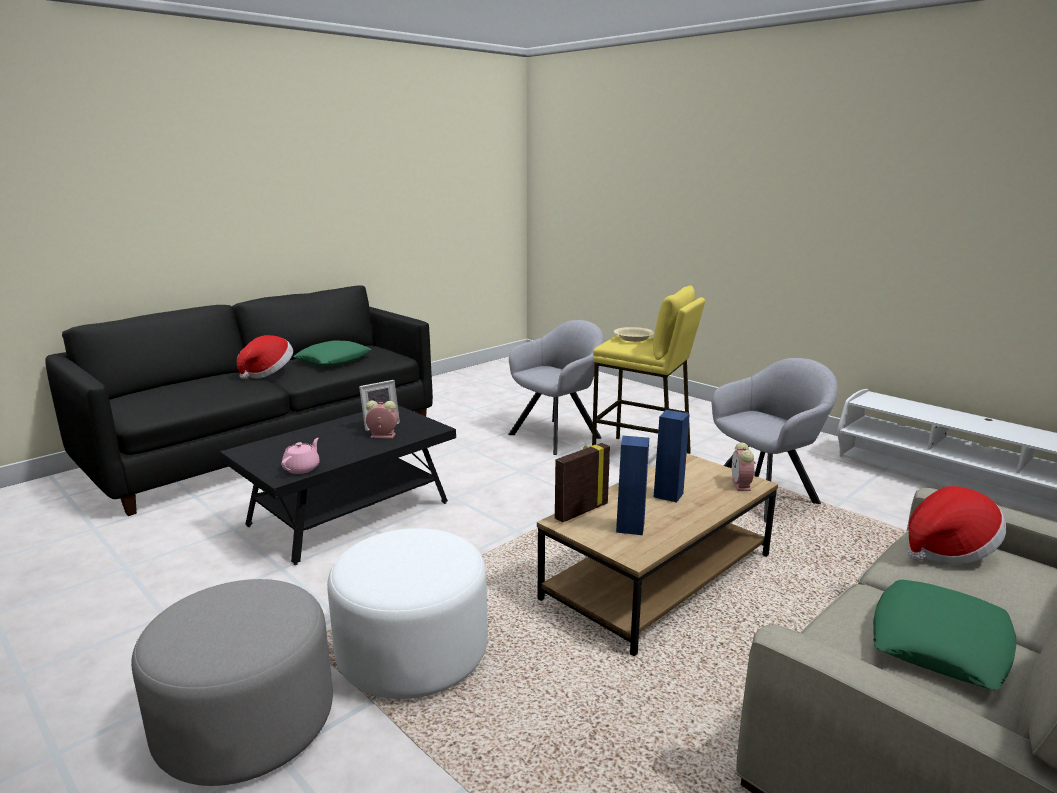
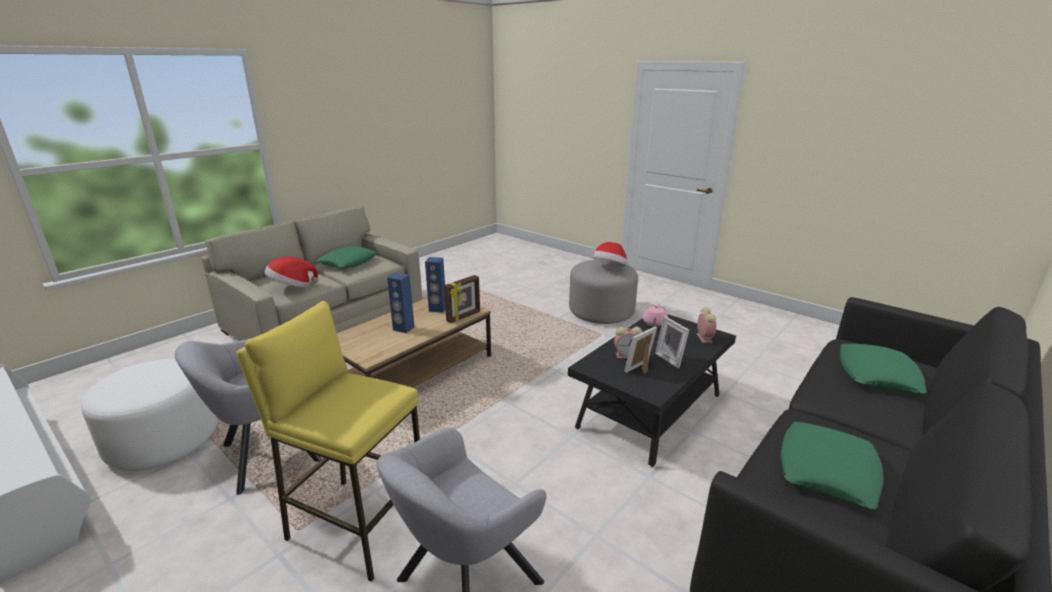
camera: 175 degrees right, 5 degrees up
(182, 392) = (877, 375): none -> green pillow
(268, 373) = (861, 424): hat -> hat (609, 268)
(336, 431) = (671, 359): none -> picture frame
(413, 652) = (549, 333): white ottoman -> white ottoman (163, 440)
(633, 339) = (350, 405): beige bowl -> none
(741, 485) = (346, 337): alarm clock -> alarm clock (703, 337)

